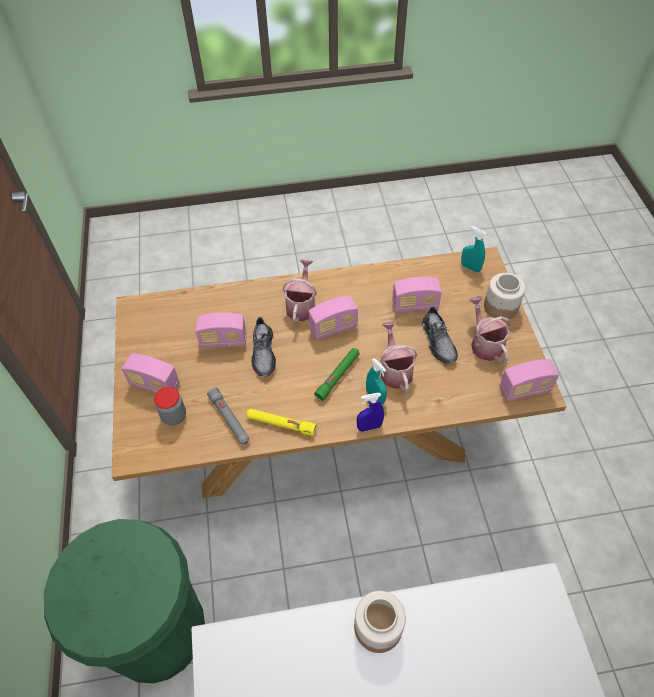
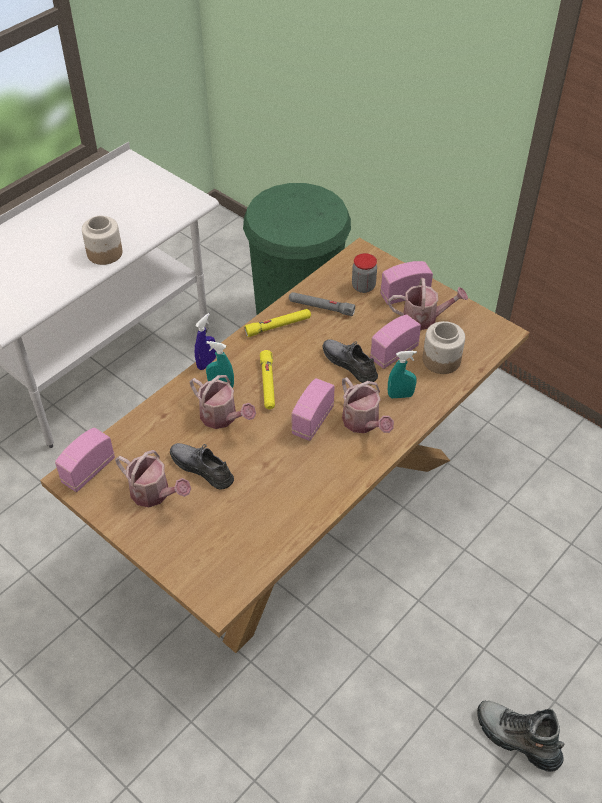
camera: 140 degrees right, 5 degrees down
(167, 354) = (424, 318): none -> watering can
(330, 251) = (517, 738): none -> boot
(338, 376) = (268, 384): green flashlight -> yellow flashlight
(415, 305) = (254, 491): radio -> none
(470, 267) = (229, 578): turquoise spray bottle -> turquoise spray bottle (400, 395)
(500, 306) = (163, 547): jar -> jar (442, 360)

